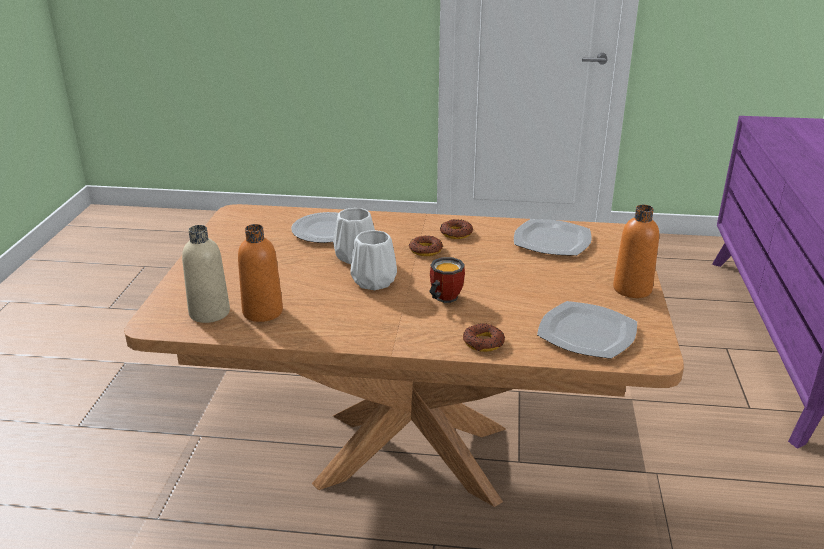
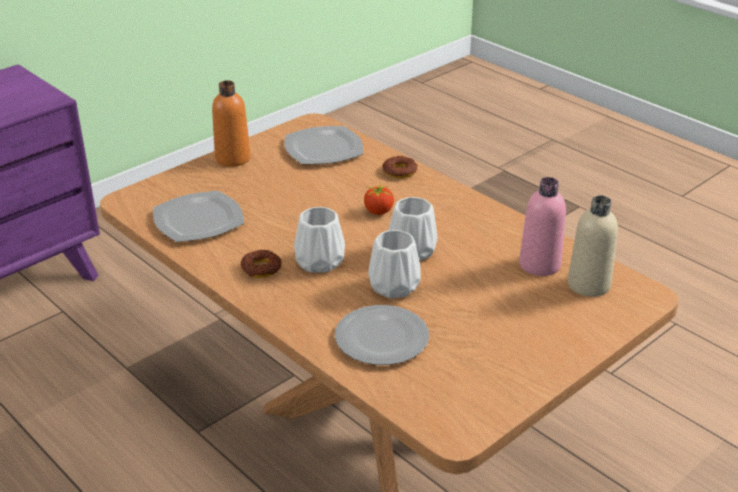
camera: 140 degrees left, 5 degrees up
(262, 312) = (539, 264): orange bottle -> pink bottle
(426, 250) = (320, 263): donut -> white vase
(442, 298) = (378, 212): mug -> tomato

